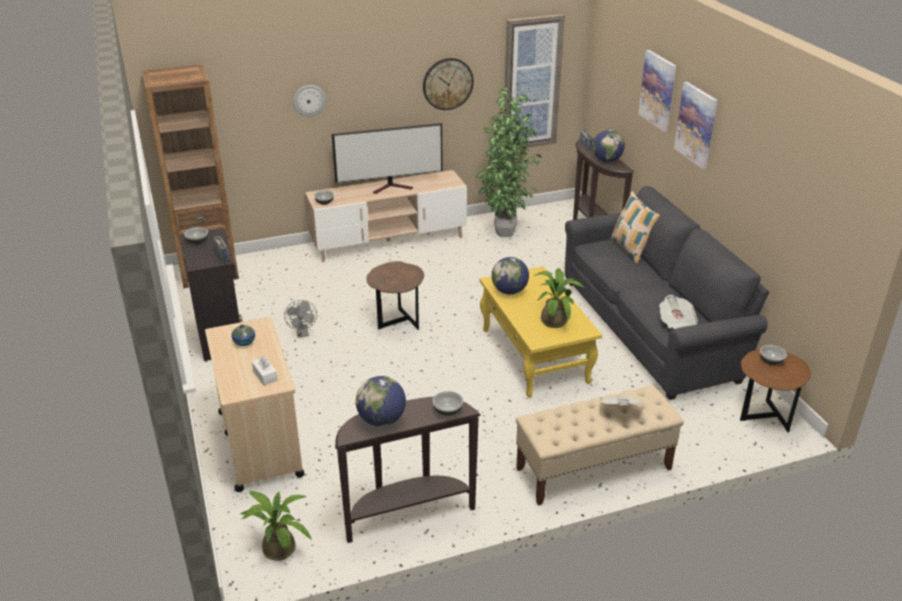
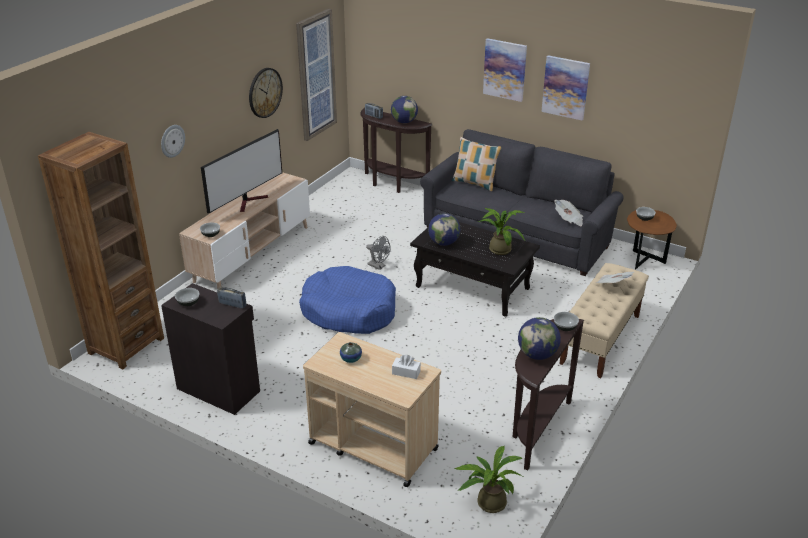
camera: 40 degrees left, 0 degrees up
(303, 333) = (286, 353): grey fan -> grey fan (378, 266)
(397, 323) = (349, 311): brown side table -> blue dog bed
(505, 232) = (333, 211): potted plant -> none
(535, 356) = (473, 288): yellow coffee table -> black coffee table
(658, 90) = (451, 52): picture -> picture (565, 87)

